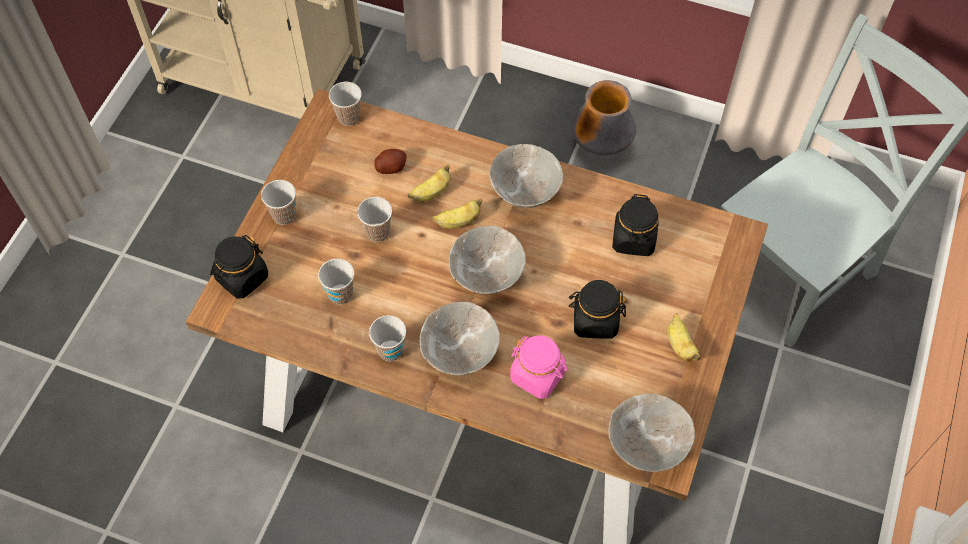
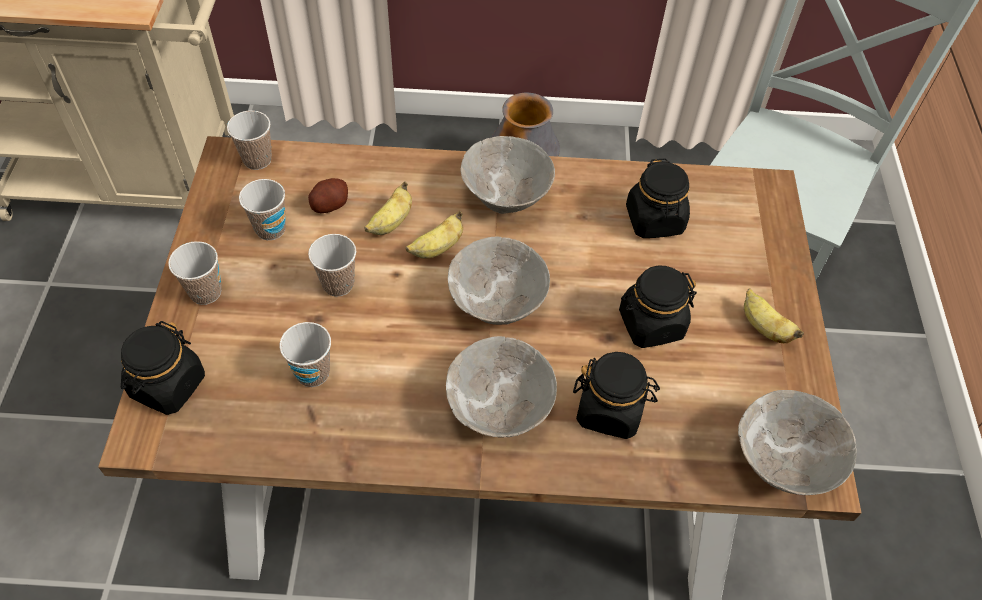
camera: 20 degrees left, 5 degrees down
(390, 350) = (405, 429): cup -> cup (270, 229)
(538, 375) = (610, 410): pink jar -> black jar

